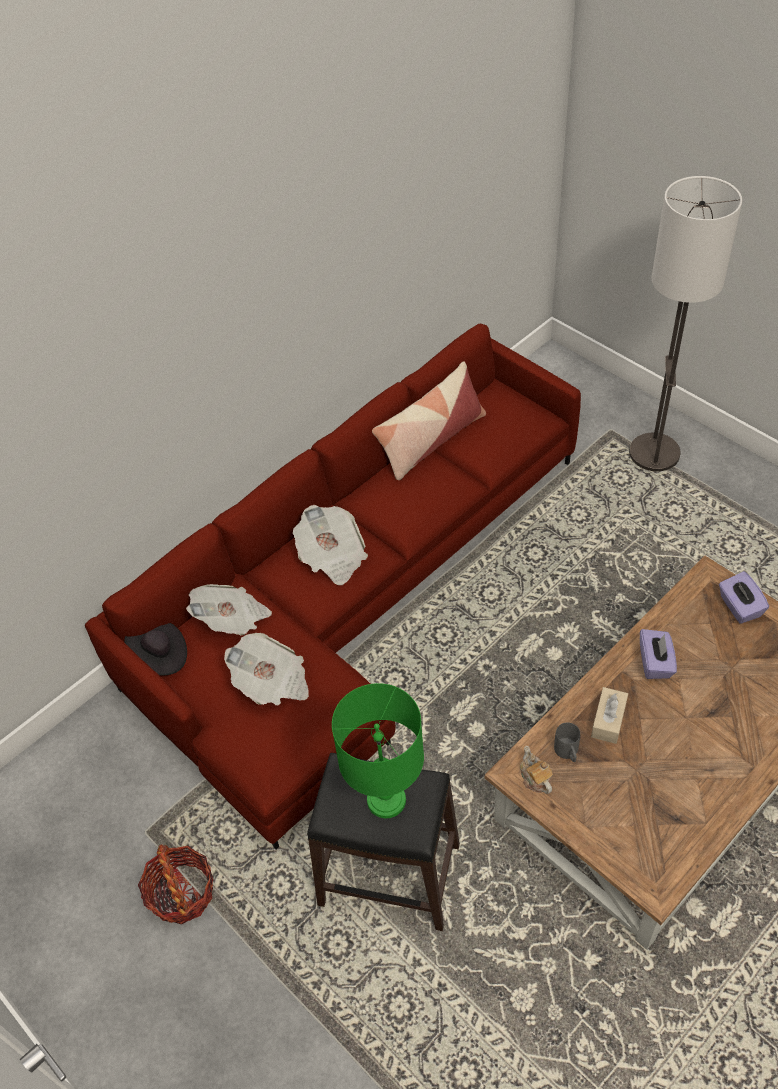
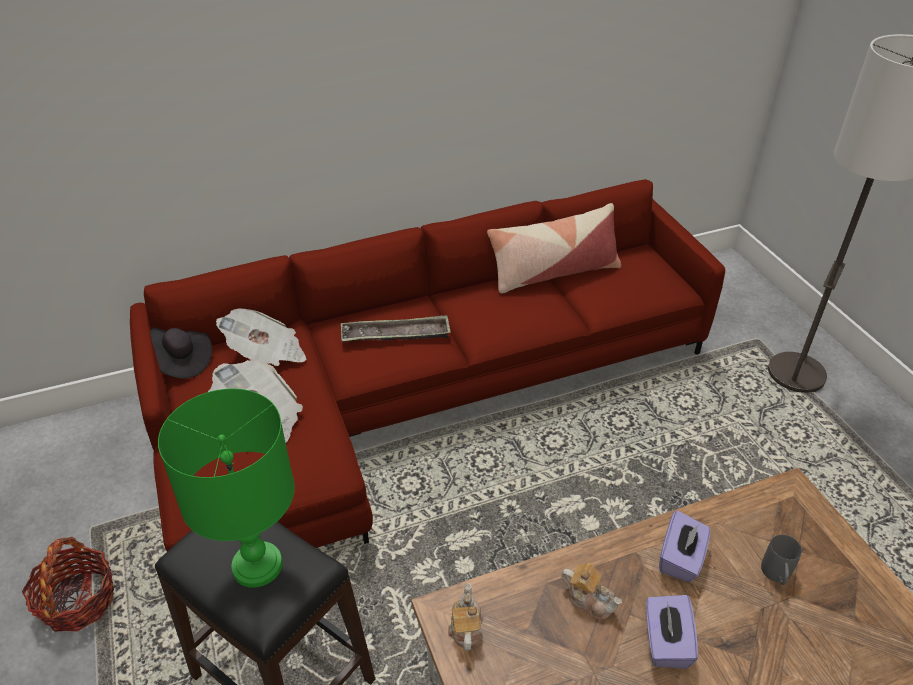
camera: 20 degrees right, 10 degrees down
(332, 557) = (396, 335): newspaper -> tray
(567, 753) = (520, 617): grey mug -> grey mug (776, 576)
(608, 720) = (589, 600): beige tissue box -> teapot
(739, 607) = (817, 537): purple tissue box -> purple tissue box (665, 642)

